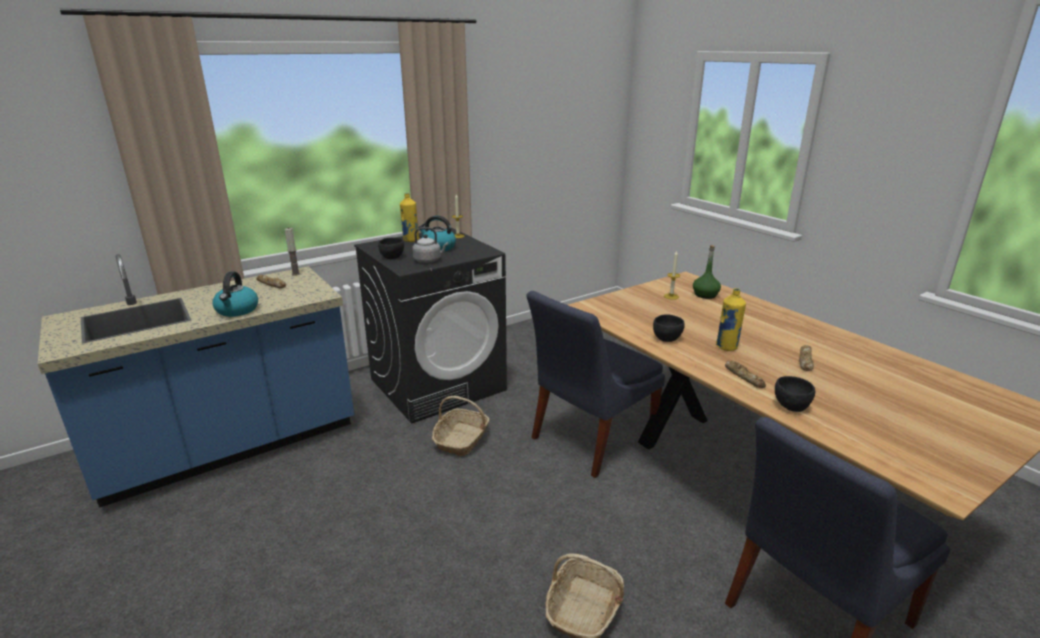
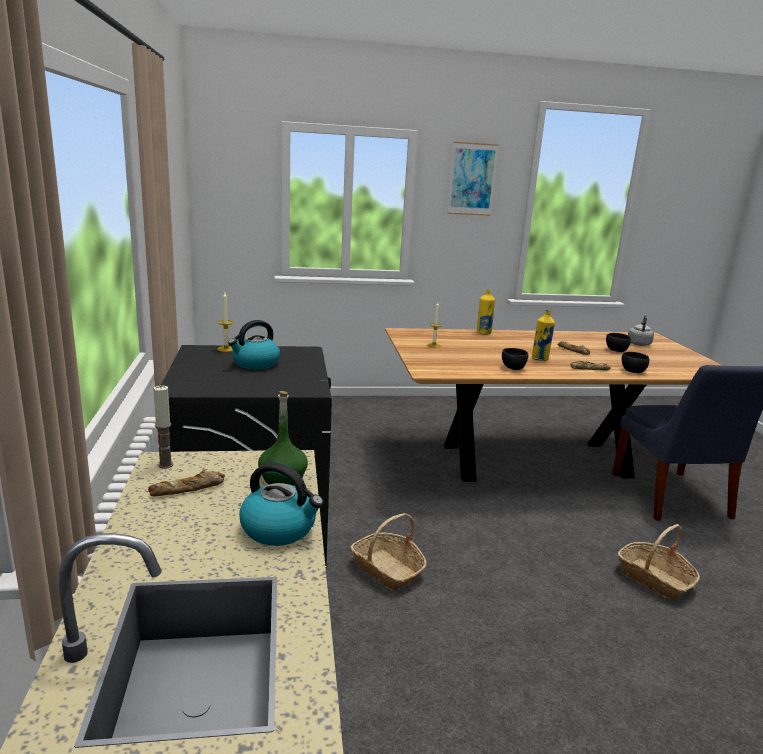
camera: 65 degrees left, 5 degrees down
(391, 257) = (253, 388): black bowl -> black bowl (616, 350)
(411, 240) = (198, 368): yellow bottle -> yellow bottle (483, 333)
(429, 260) = (297, 375): grey kettle -> grey kettle (639, 343)
(589, 439) = (442, 500): blue chair -> none
(705, 295) = (442, 337): green bottle -> green bottle (283, 478)
(893, 116) = (472, 179): none -> picture

